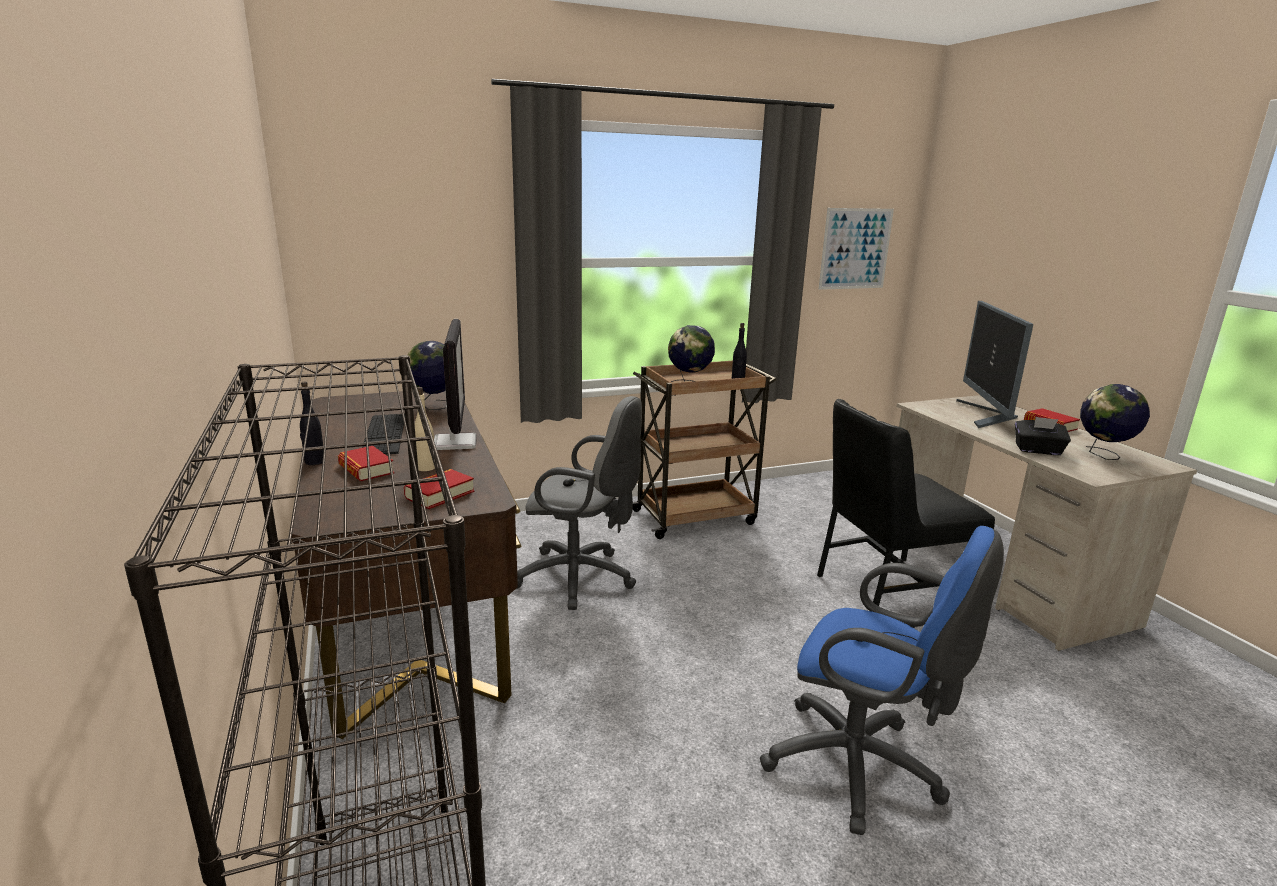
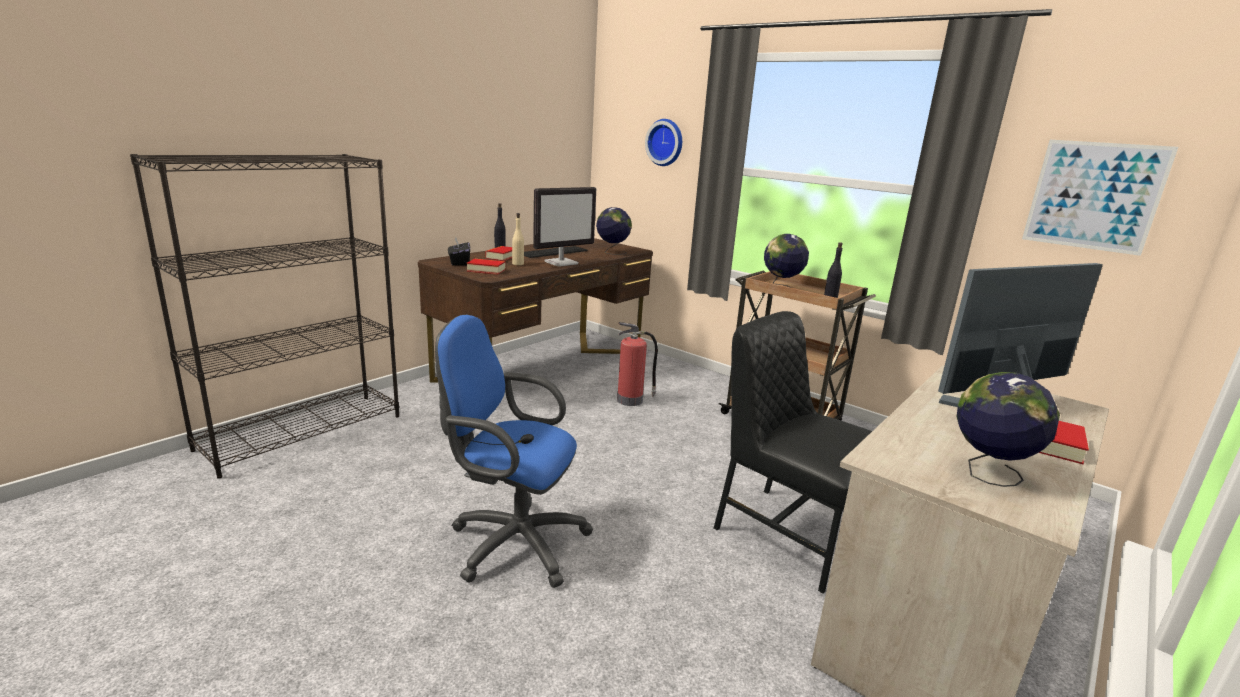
camera: 60 degrees right, 0 degrees up
(436, 236) = (666, 142): none -> wall clock
(581, 579) = (631, 400): grey office chair -> fire extinguisher
(861, 769) = (511, 542): blue office chair -> blue office chair turned 105 degrees clockwise
(1038, 450) = (919, 433): black tissue box -> black tissue box (459, 263)

